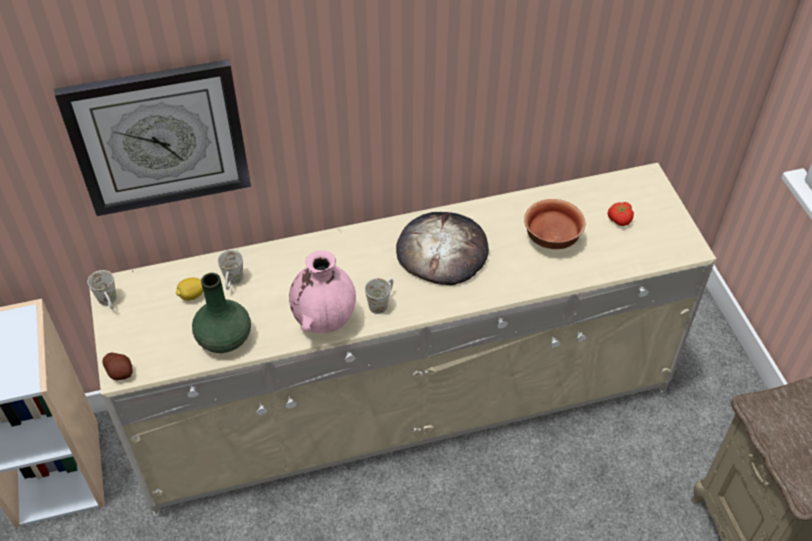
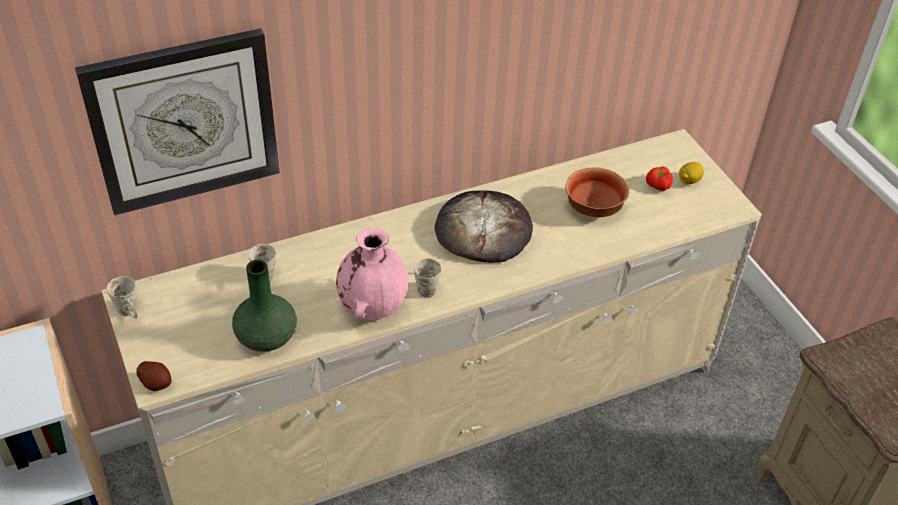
camera: 10 degrees left, 5 degrees down
(192, 295) = (222, 297): lemon -> lemon (689, 181)

